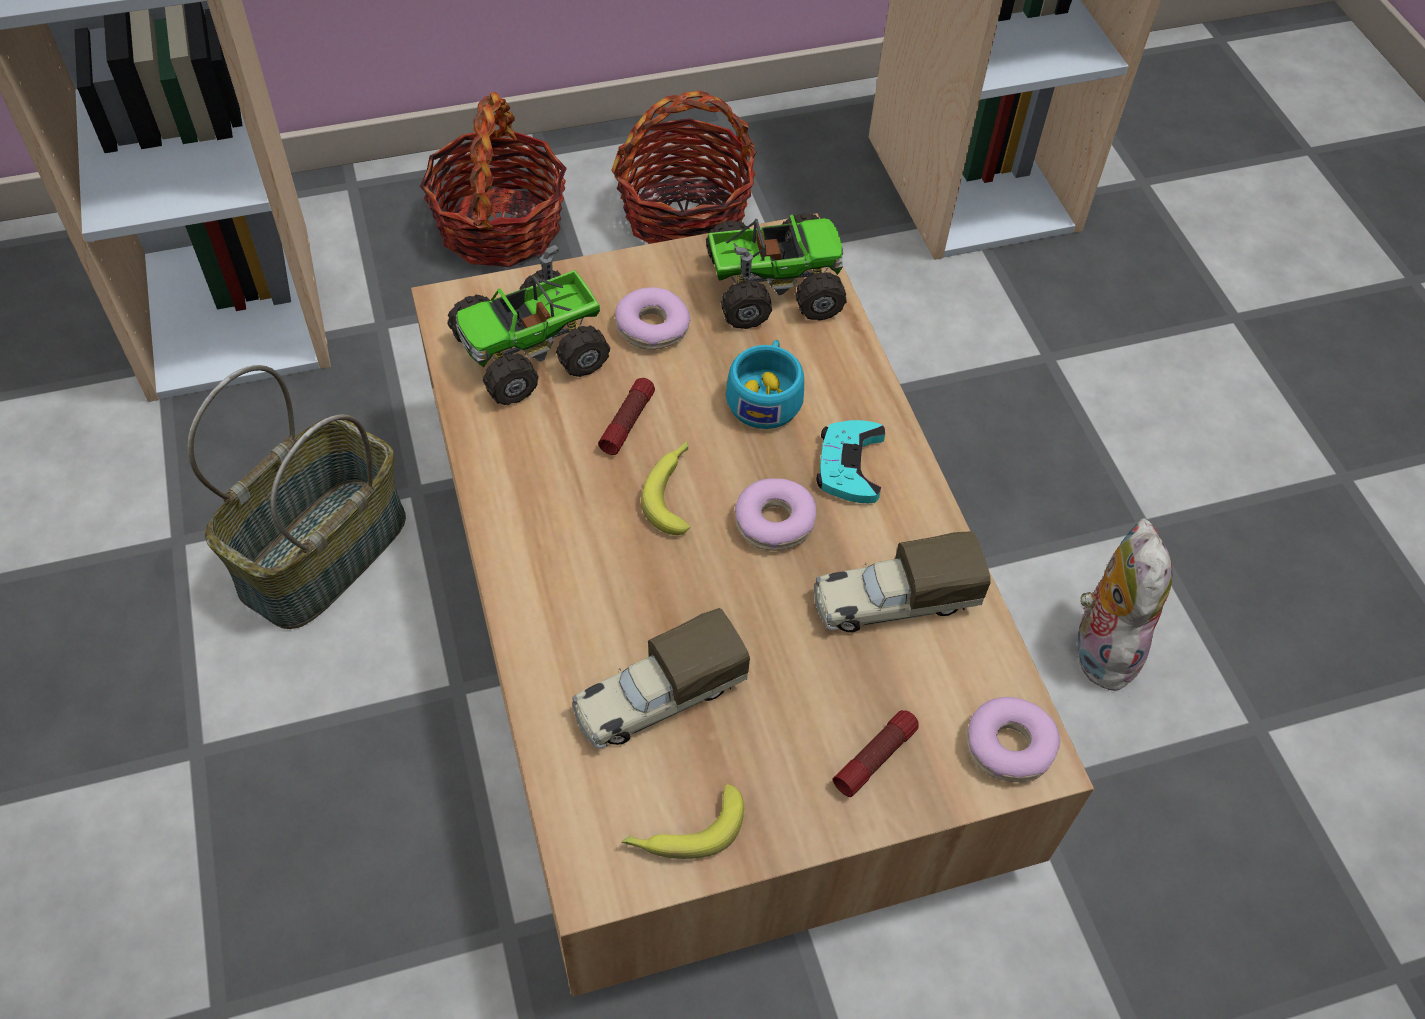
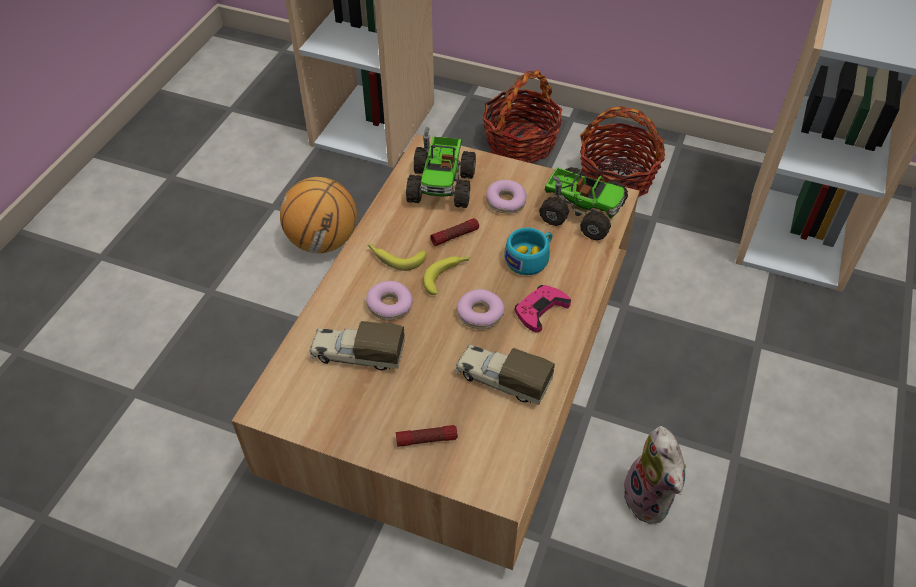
camera: 40 degrees right, 5 degrees down
(322, 551) = (323, 241): basket -> basketball
(533, 352) = (442, 185): toy truck -> toy truck turned 90 degrees counterclockwise
(684, 831) = (316, 414): banana -> banana (395, 258)
(849, 465) = (540, 310): turquoise game controller -> pink game controller
(1009, 746) = (494, 476): donut -> donut (390, 306)
(1100, 645) = (650, 499): plush toy -> plush toy turned 120 degrees clockwise

